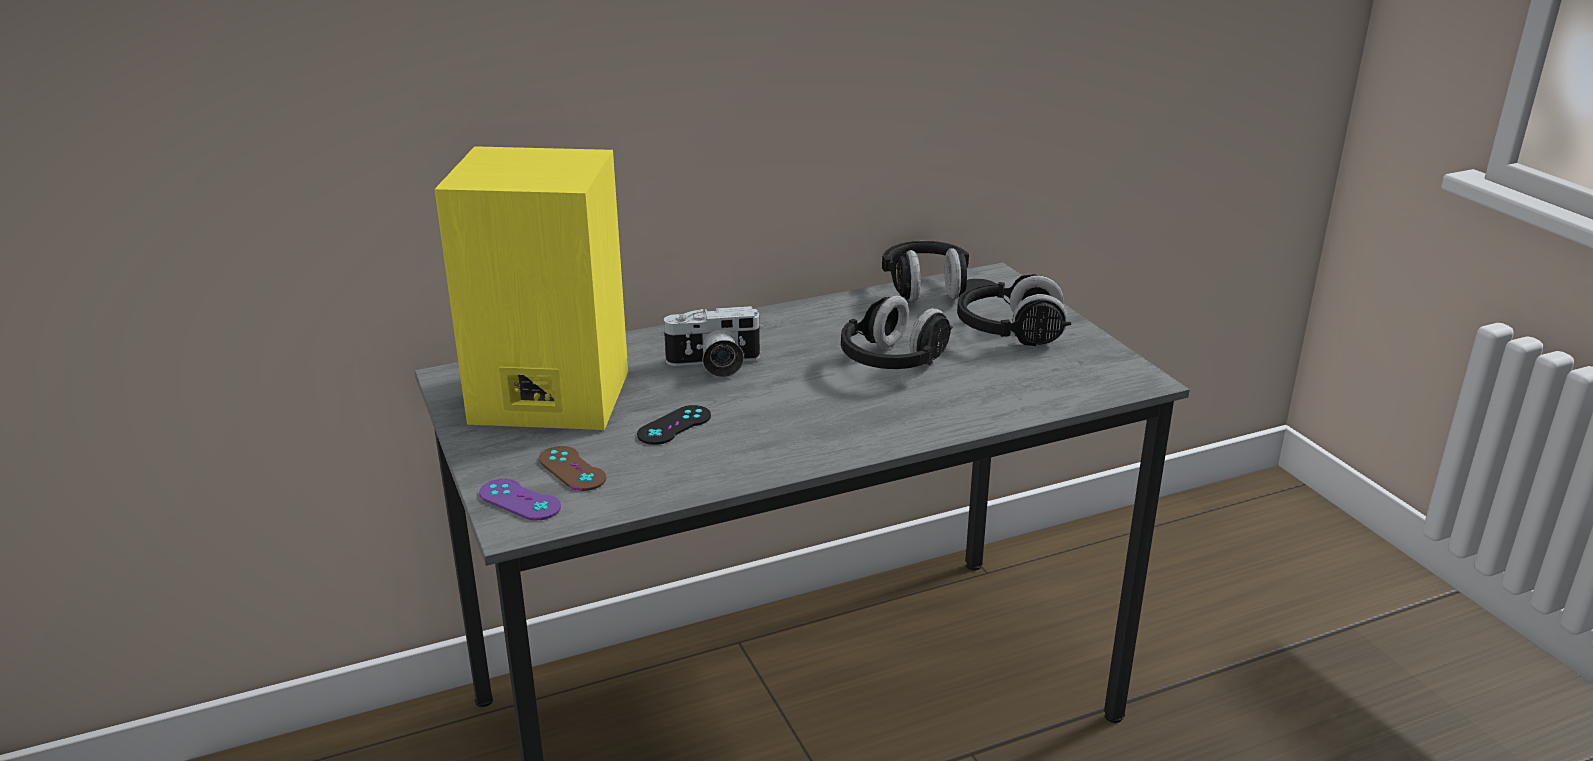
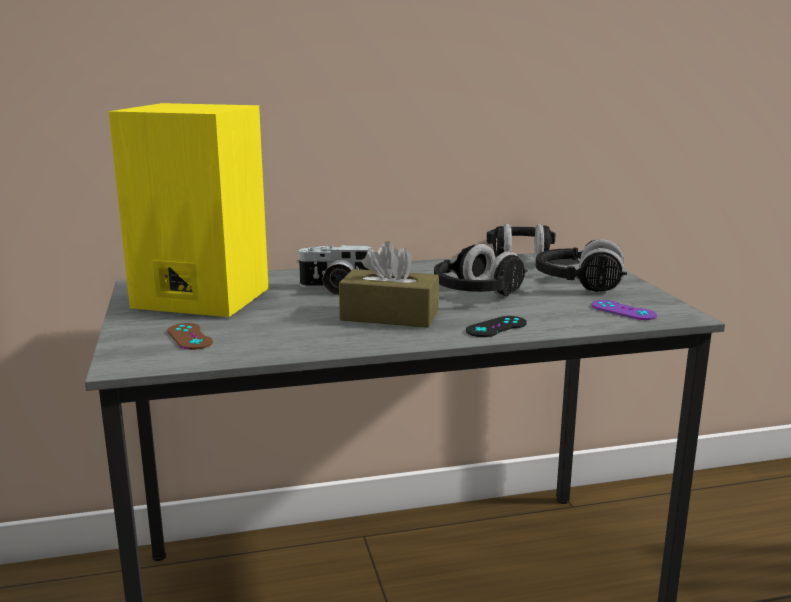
camera: 10 degrees right, 10 degrees down
(520, 500) = (137, 351): purple game controller -> purple game controller (623, 310)
(674, 425) = (285, 318): black game controller -> black game controller (496, 327)
(801, 410) = (389, 316): none -> brown tissue box

